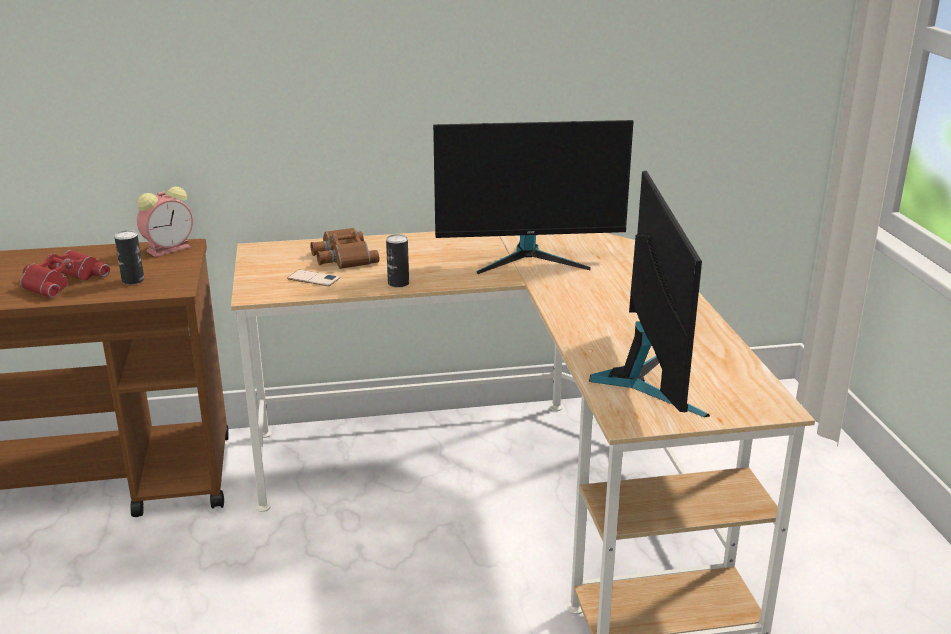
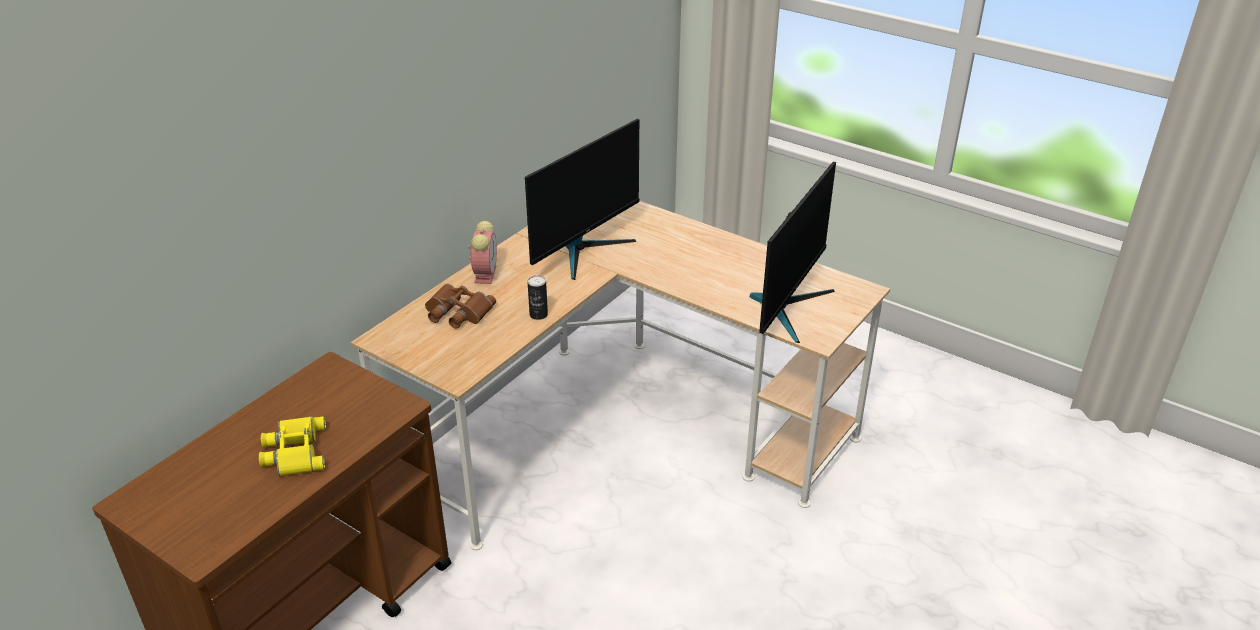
camera: 45 degrees left, 10 degrees up
(62, 280) = (293, 451): red binoculars -> yellow binoculars
(133, 280) = (355, 418): can -> none
(170, 248) = (322, 375): alarm clock -> alarm clock (485, 273)
(313, 278) = (473, 342): phone -> none
(647, 379) = (788, 307): monitor -> monitor turned 75 degrees clockwise

